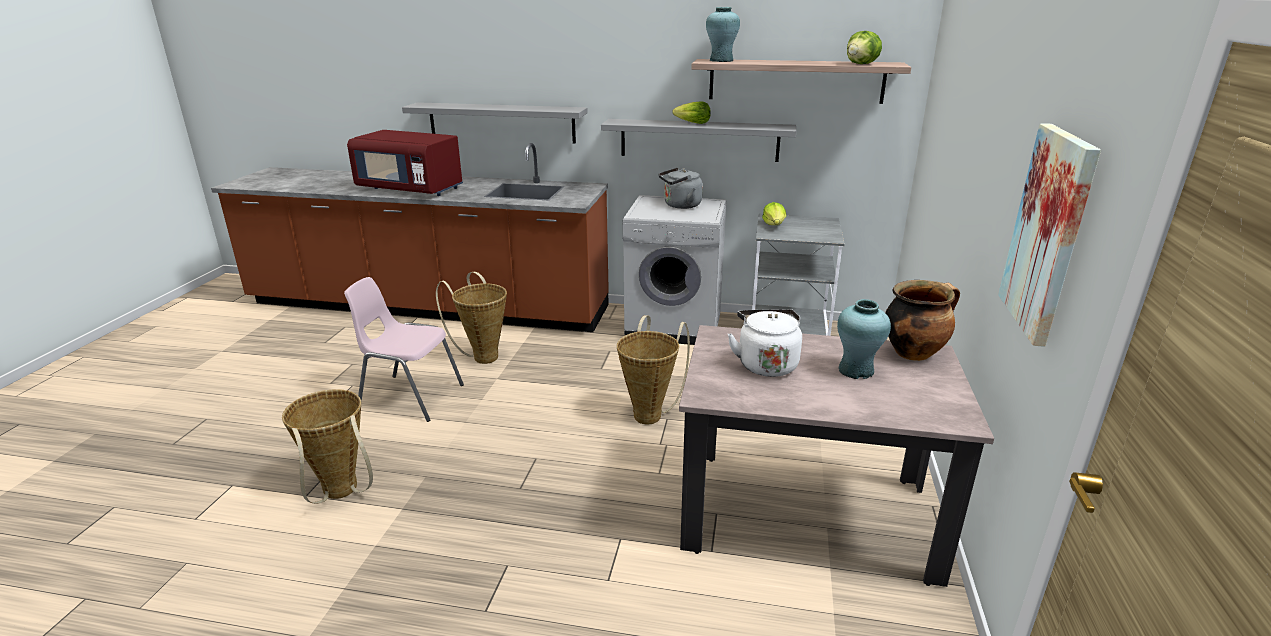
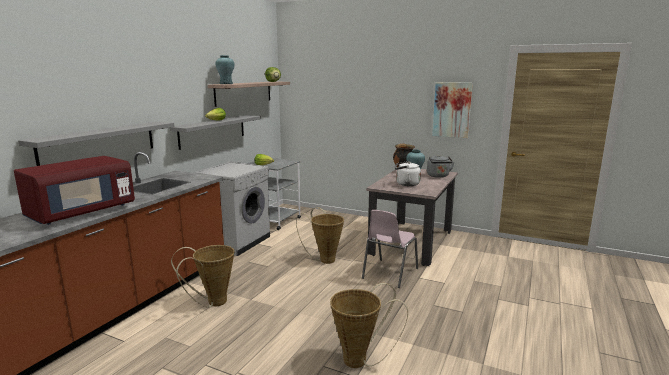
camera: 75 degrees left, 10 degrees down
(410, 397) = (248, 334): pink chair -> pink chair (389, 273)
(680, 205) = (228, 168): grey kettle -> grey kettle (438, 176)

